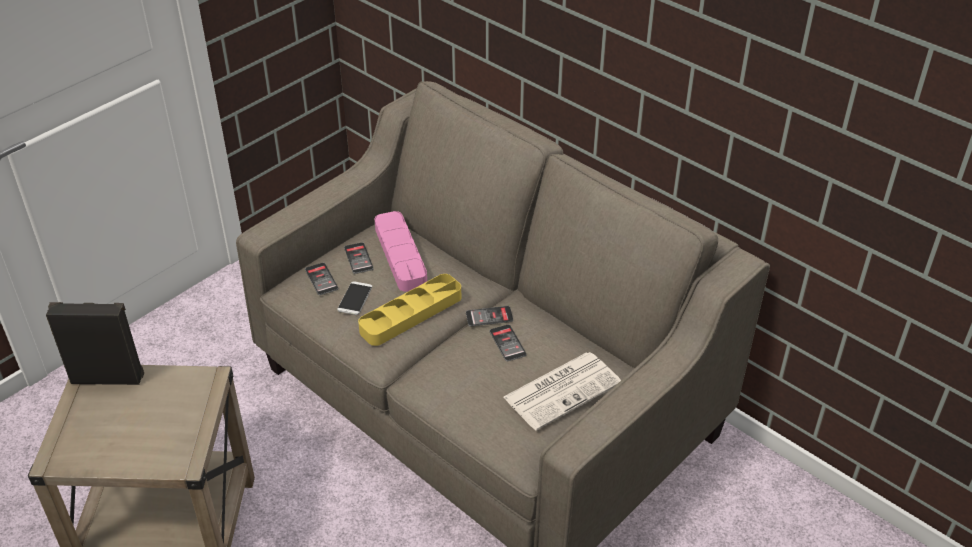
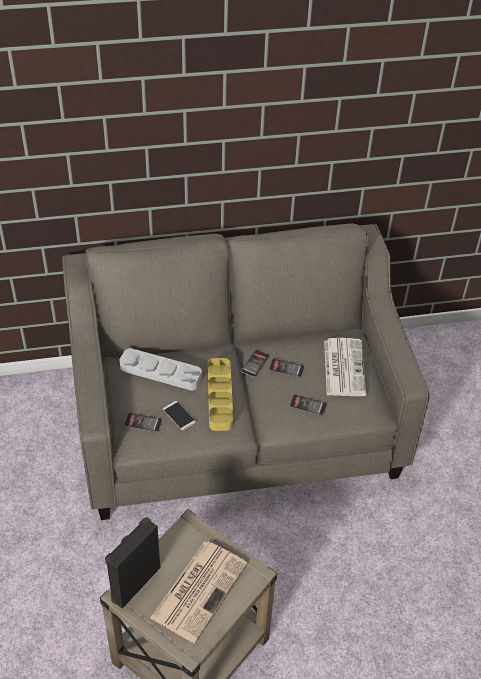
camera: 55 degrees left, 5 degrees up
(133, 428) = (200, 589): none -> newspaper
(358, 258) = (142, 394): phone -> phone (308, 405)
(400, 255) = (160, 372): pink tray -> grey tray

